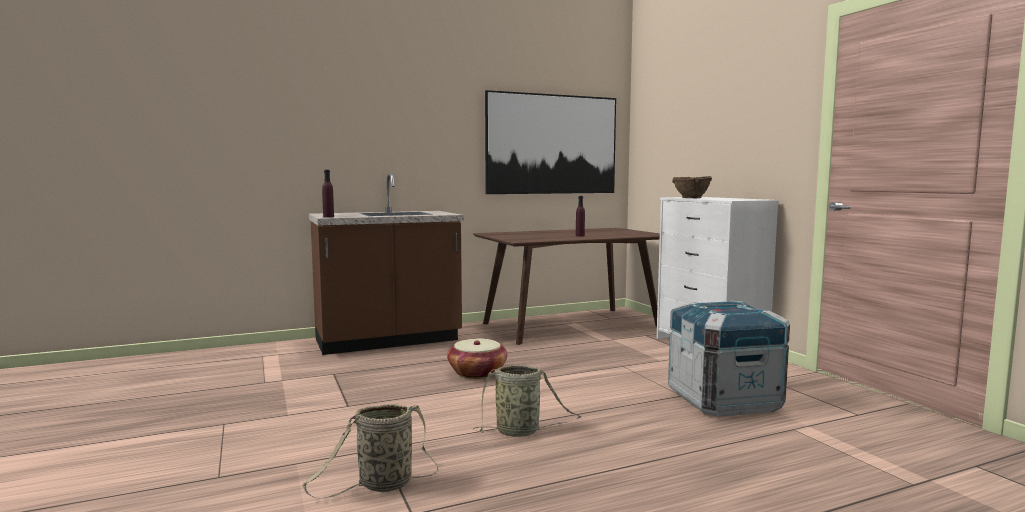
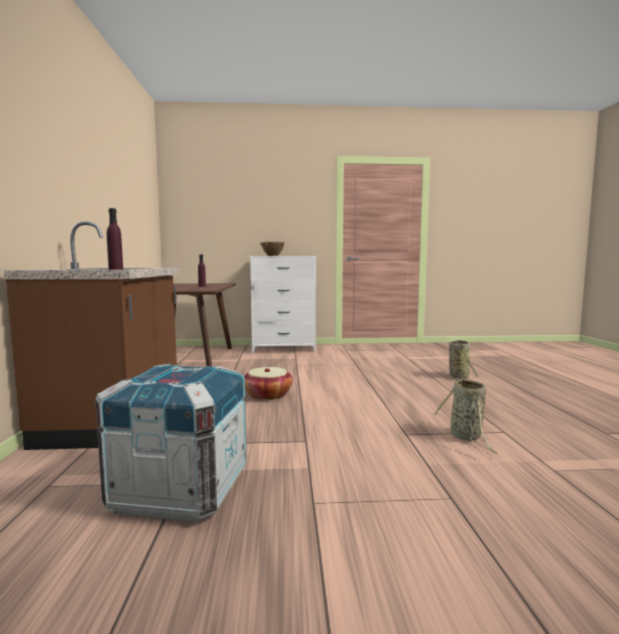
camera: 70 degrees left, 0 degrees up
(521, 431) = (391, 397): basket -> basket (458, 376)
(552, 144) = (136, 210): picture -> none
(724, 401) = (368, 360): crate -> crate (180, 490)

